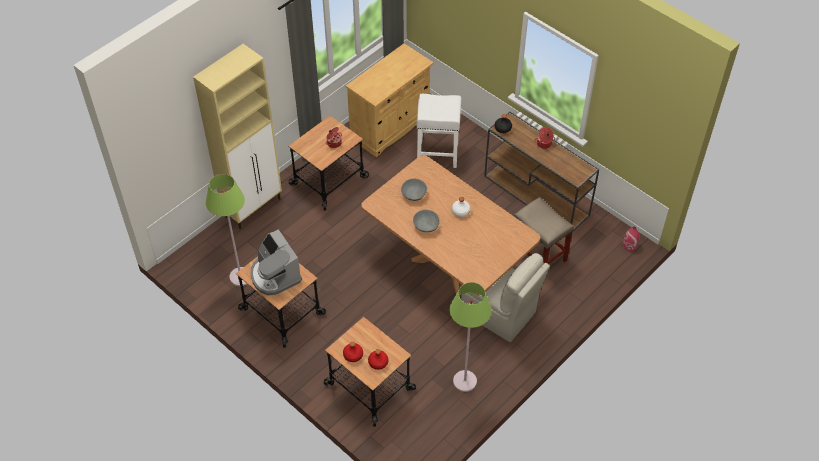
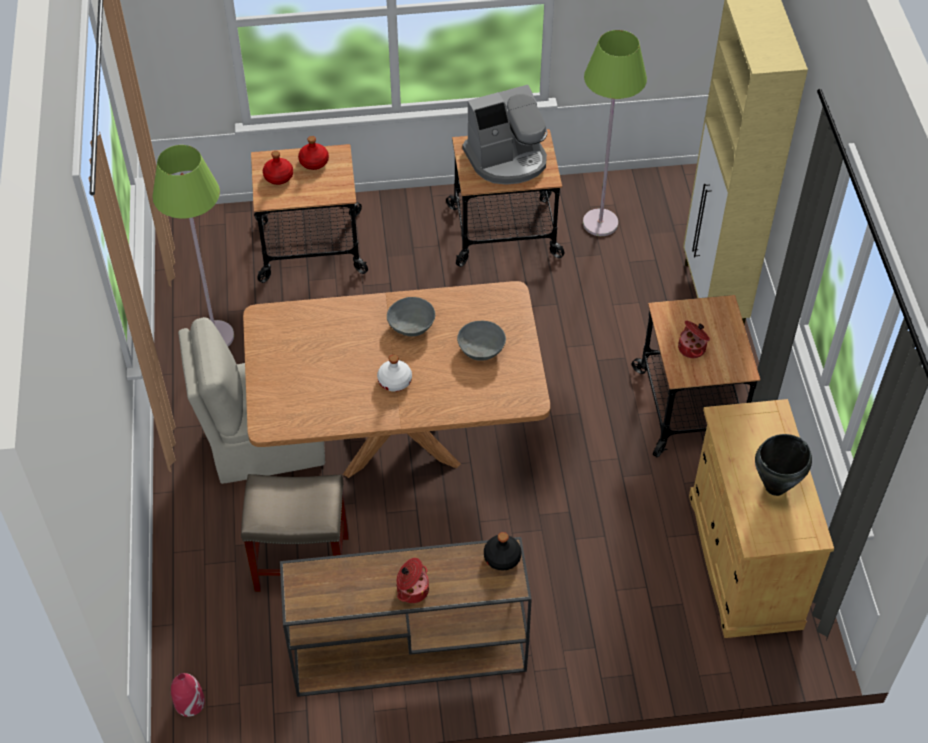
camera: 130 degrees right, 0 degrees up
(275, 275) = (507, 159): coffee machine -> coffee machine turned 150 degrees clockwise
(392, 68) = (776, 487): none -> black cooking pot
(438, 154) = (621, 582): white stool -> none

